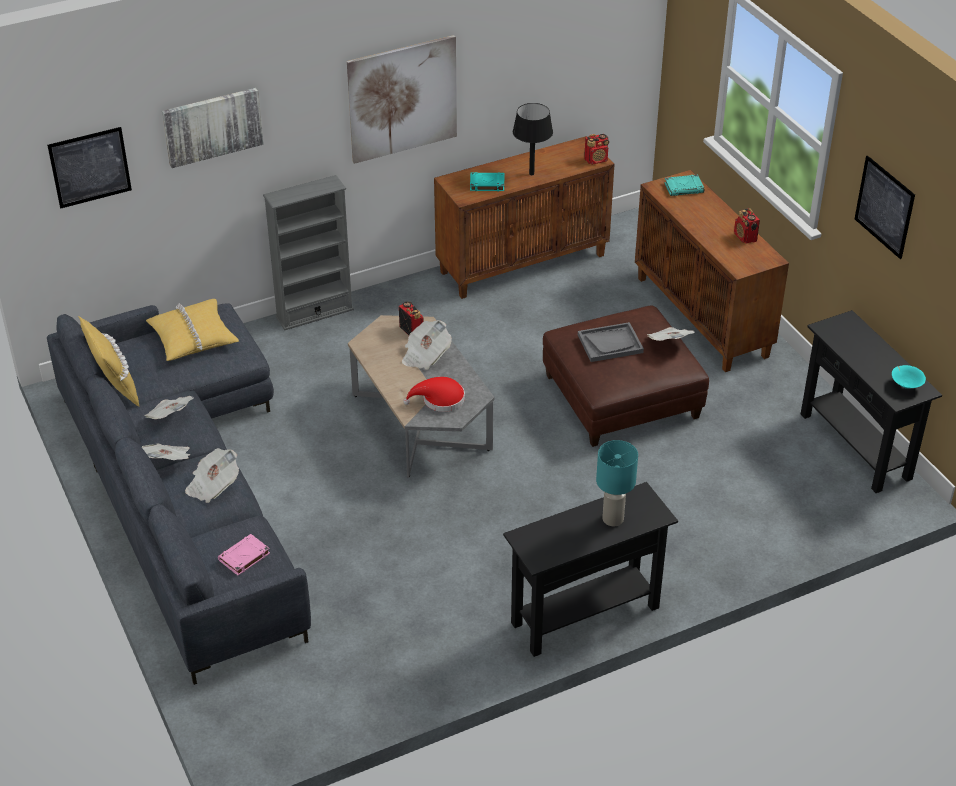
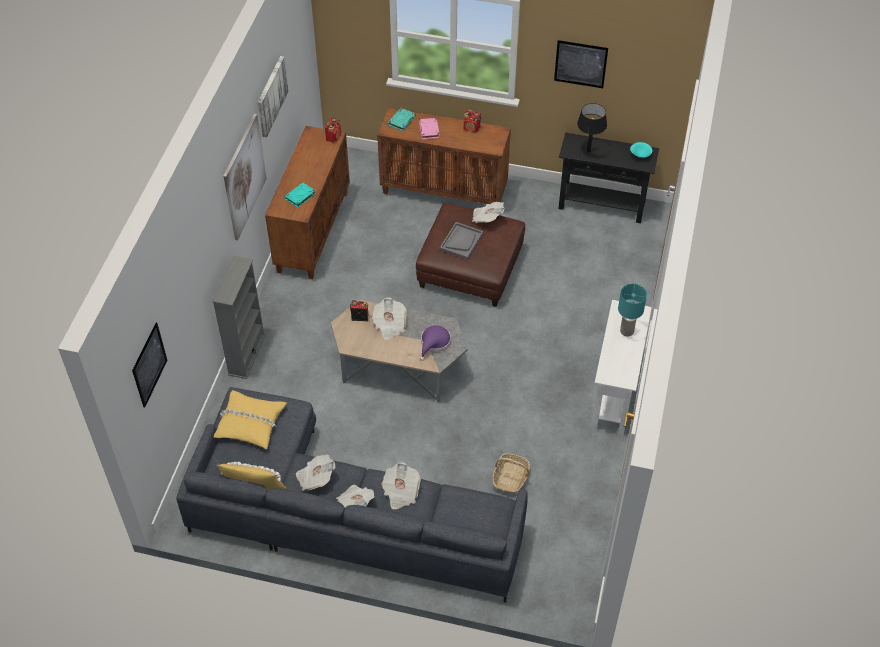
camera: 50 degrees left, 10 degrees up
(212, 126) = (186, 279): picture -> picture (271, 96)
(244, 557) = (475, 512): pink book -> pink book (429, 130)
(367, 593) = (510, 478): none -> basket
(439, 400) = (434, 343): red hat -> purple hat
(531, 174) = (313, 171): black table lamp -> black table lamp (588, 151)
(585, 615) = (614, 394): black console table -> white console table

